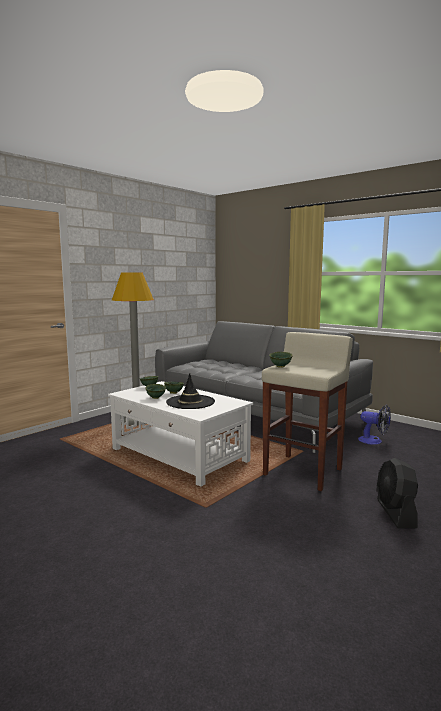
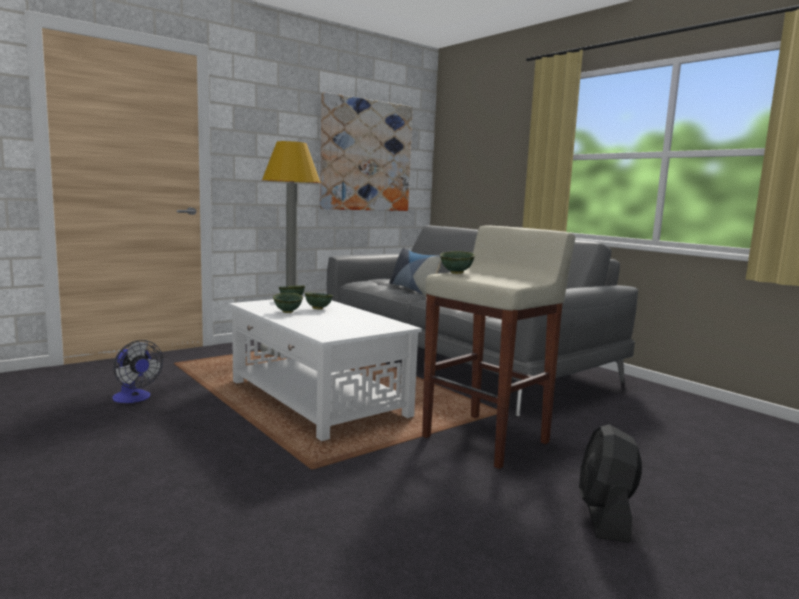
camera: 10 degrees right, 0 degrees up
(173, 274) = (366, 156): none -> picture
(190, 402) = (330, 320): black hat -> none
(222, 369) = (413, 289): none -> pillow
(374, 441) = (622, 410): fan -> fan (134, 398)

